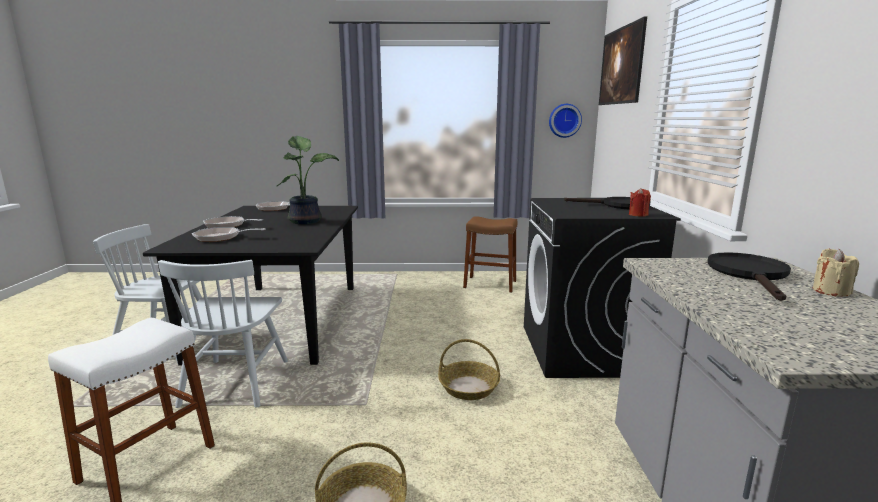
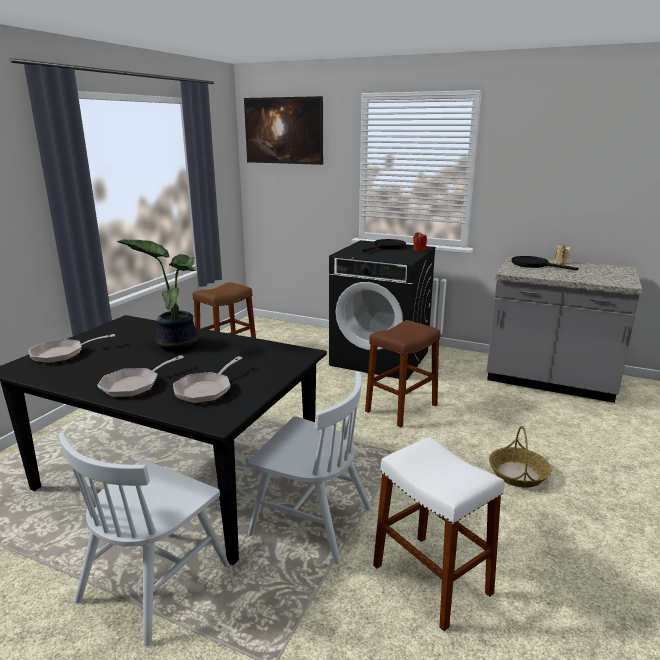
camera: 65 degrees left, 5 degrees up
(468, 387) = (401, 408): basket -> brown stool
(564, 120) = (223, 178): wall clock -> none

